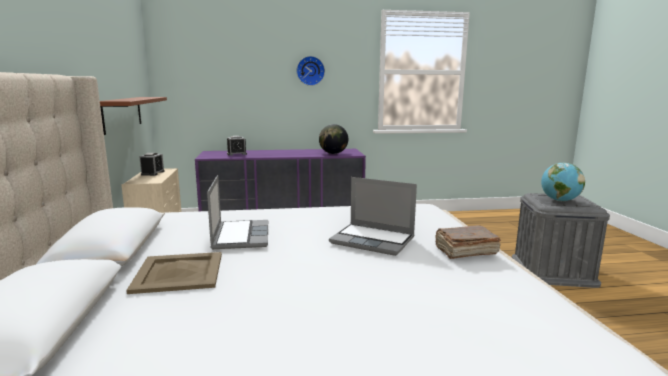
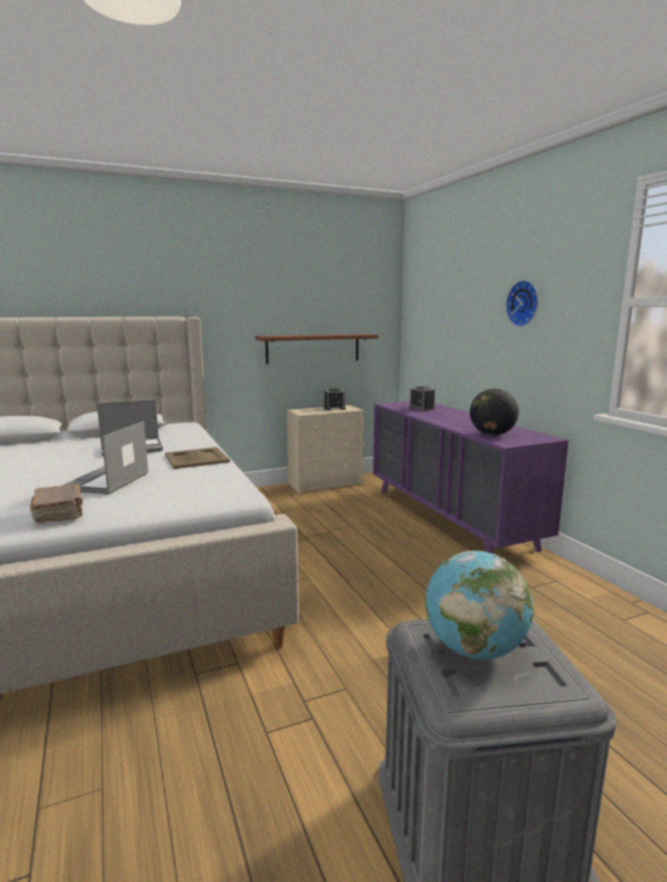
camera: 75 degrees right, 0 degrees up
(178, 273) = (62, 447): beige tray -> beige tray (196, 458)

